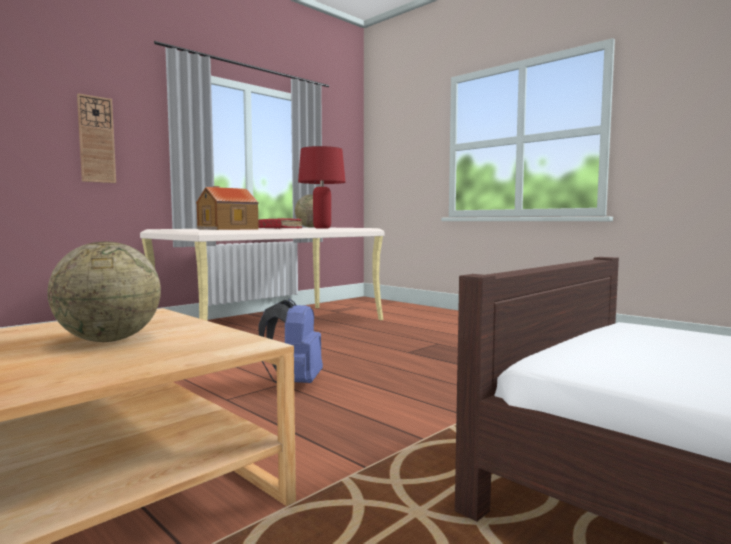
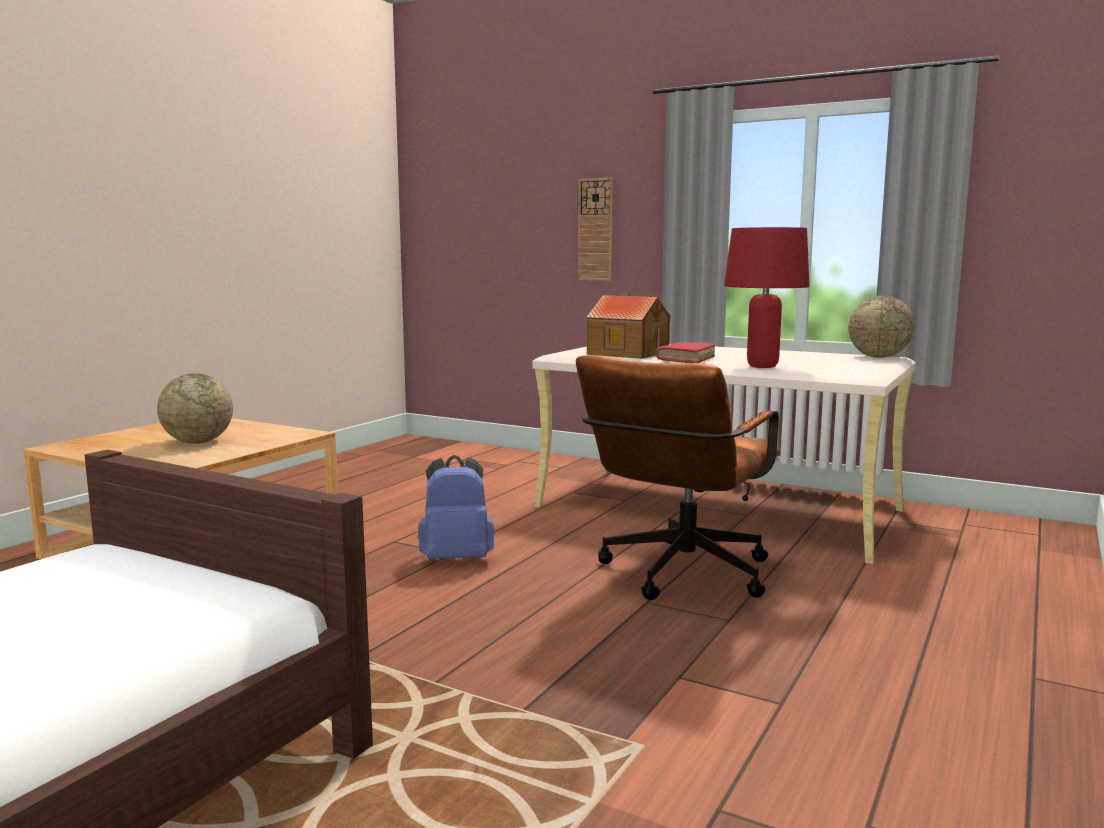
camera: 75 degrees right, 5 degrees up
(376, 344) = (678, 577): none -> brown office chair

